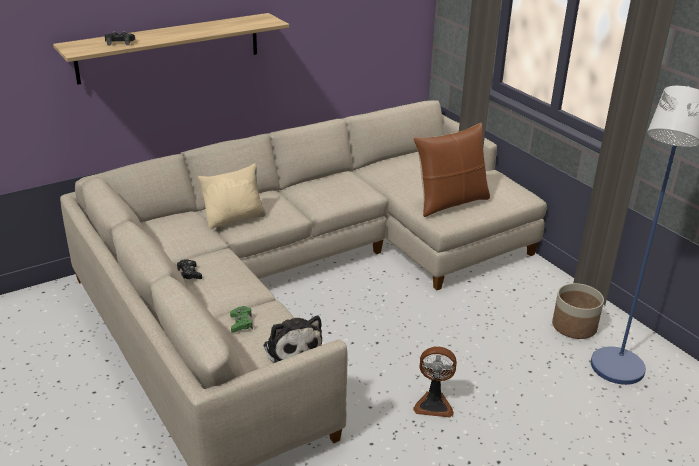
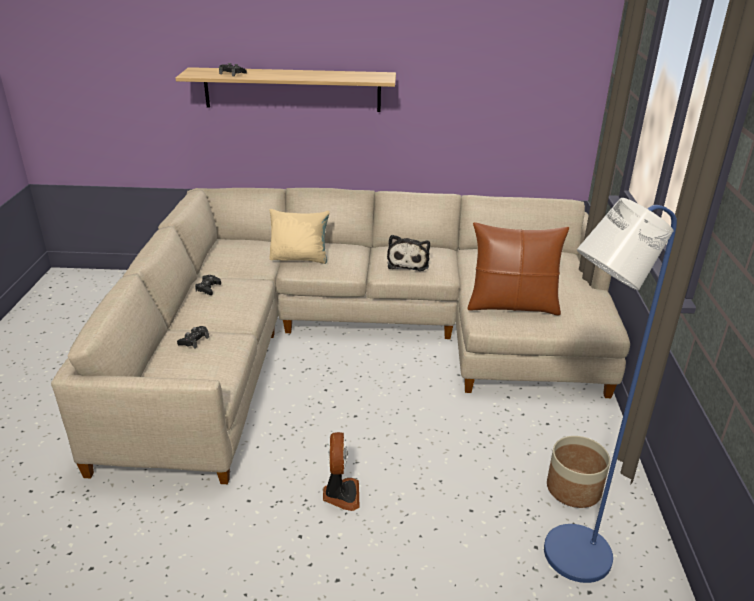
camera: 35 degrees right, 0 degrees up
(241, 323) = (194, 340): green game controller -> black game controller
(291, 348) = (204, 376): plush toy -> plush toy (408, 262)
(433, 404) = (341, 494): fan -> fan turned 135 degrees counterclockwise

